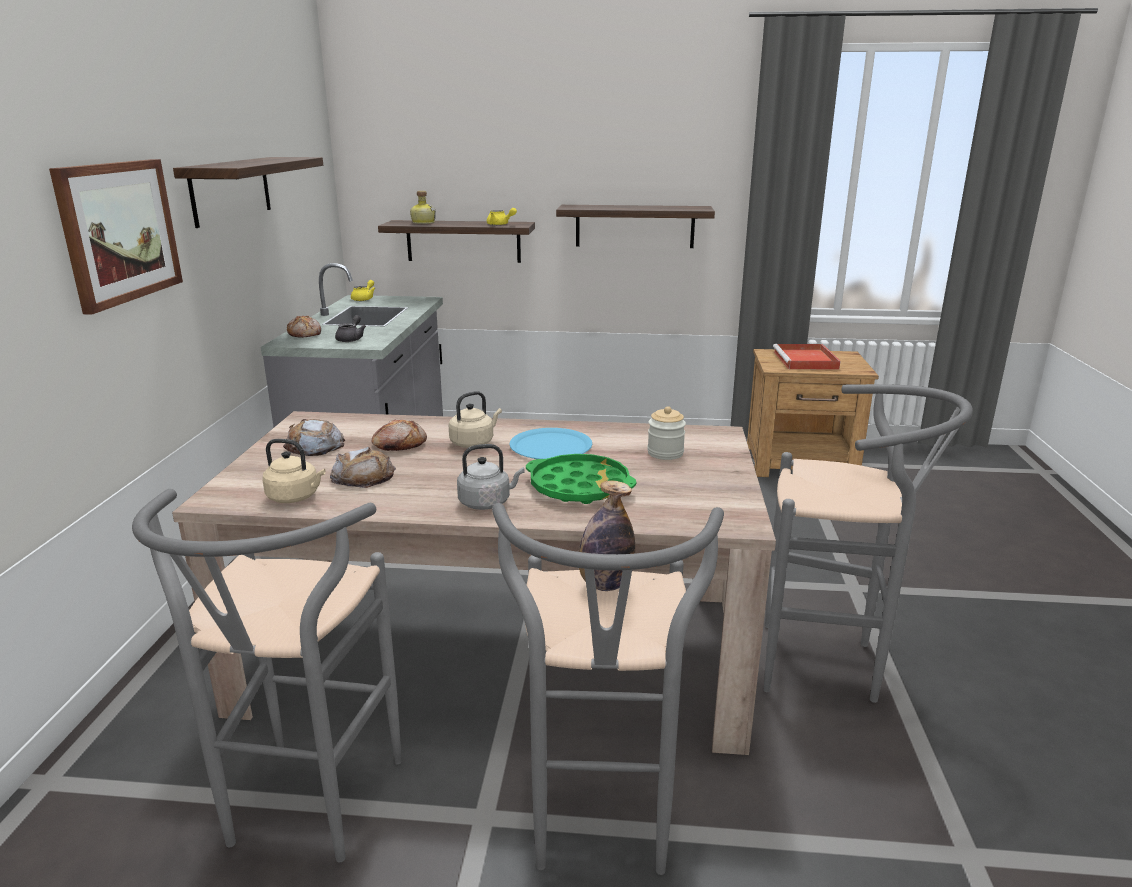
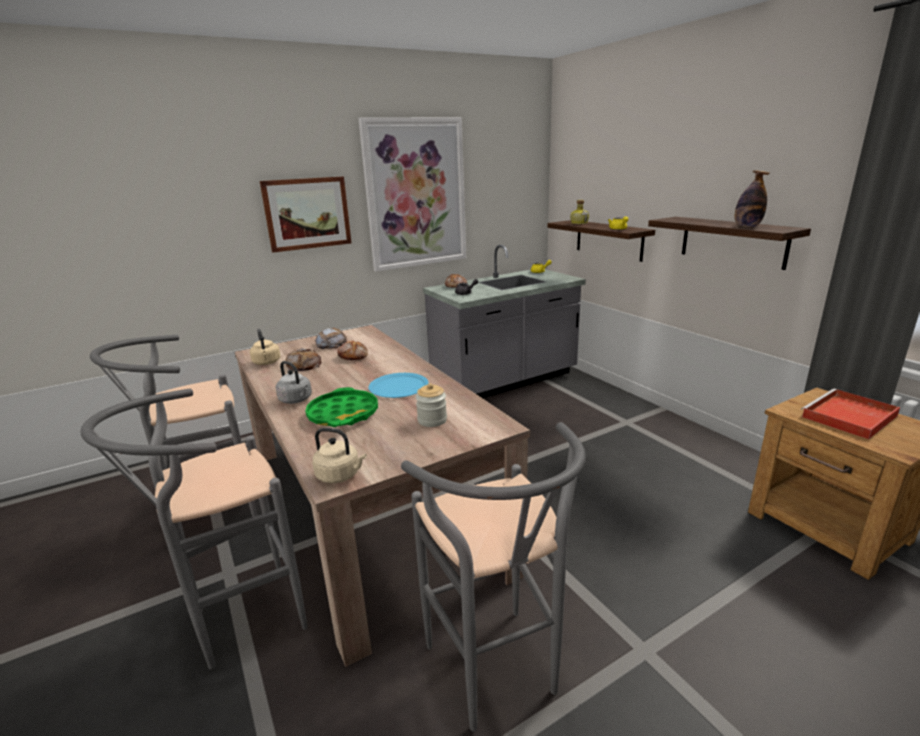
camera: 55 degrees right, 0 degrees up
(231, 190) = (416, 194): shelf -> picture
(474, 443) = (378, 369): beige kettle -> beige kettle (340, 475)
(605, 584) = (244, 471): bottle -> bottle (747, 226)

